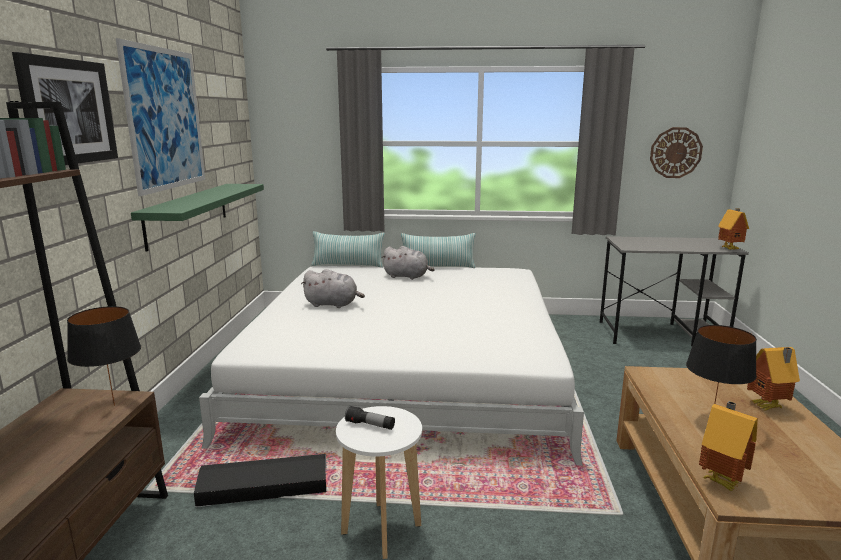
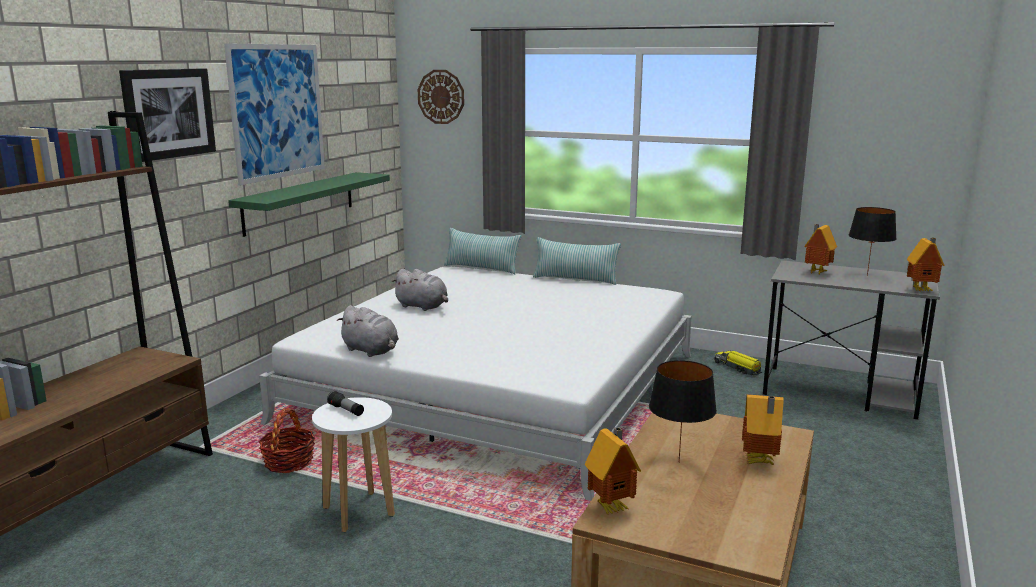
camera: 20 degrees right, 0 degrees up
(115, 405) = (166, 363): black table lamp -> black table lamp (867, 275)
(263, 487) = (289, 462): black storage box -> basket
(407, 276) = (529, 287): grey plush toy -> grey plush toy (371, 351)
(575, 325) = (737, 368): none -> toy truck
(644, 243) = (816, 272): none -> toy house
(675, 152) = (883, 159): wall clock -> wall clock (441, 96)

